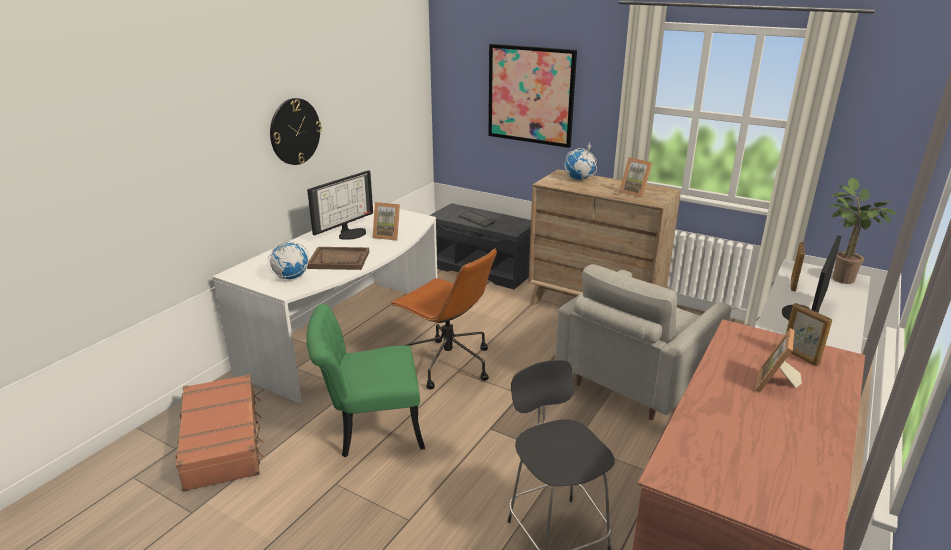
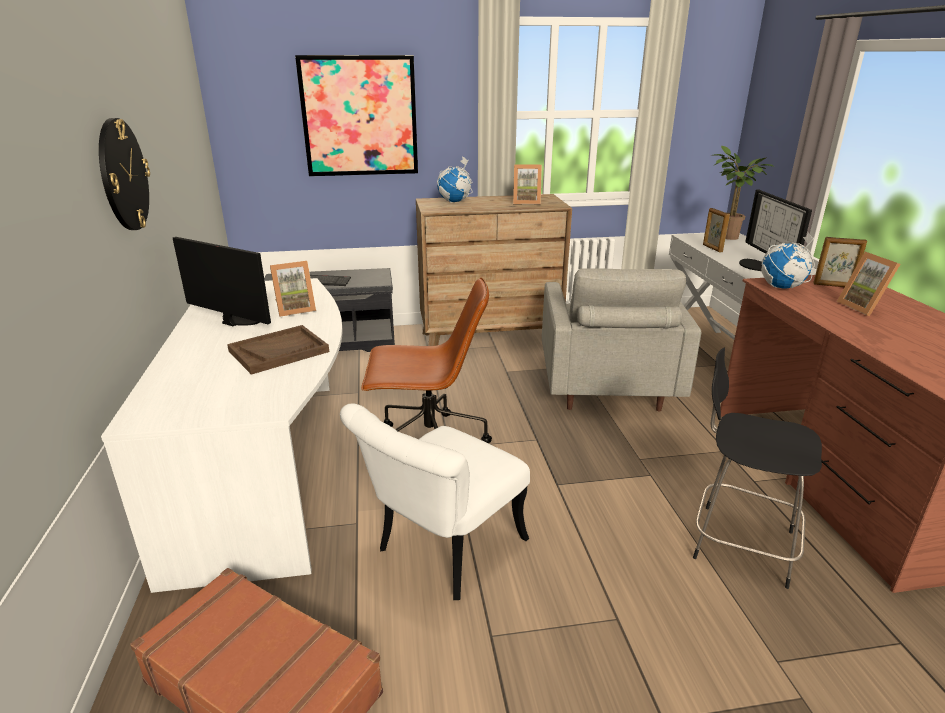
camera: 40 degrees left, 0 degrees up
(290, 277) = (245, 392): globe -> globe (782, 287)
(350, 233) = (237, 320): monitor -> monitor turned 60 degrees counterclockwise
(369, 429) = (442, 553): green chair -> white chair

